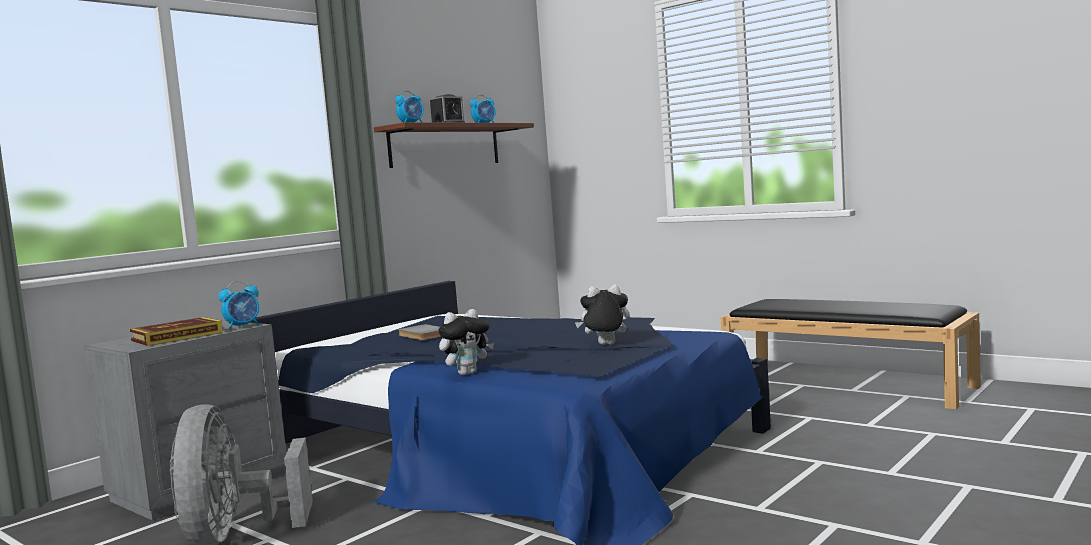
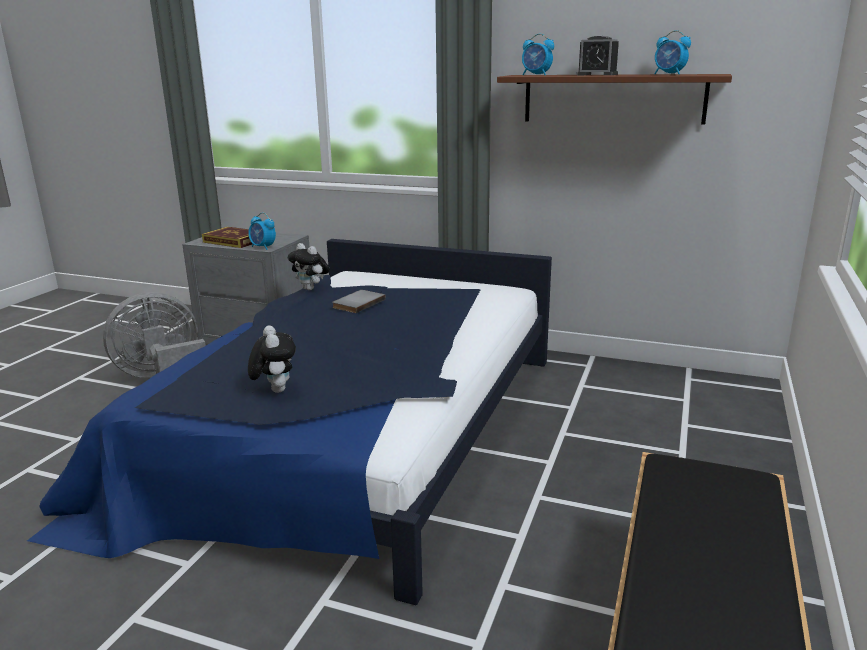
camera: 70 degrees right, 15 degrees up
(467, 373) = (208, 351): plush toy -> plush toy (311, 289)

